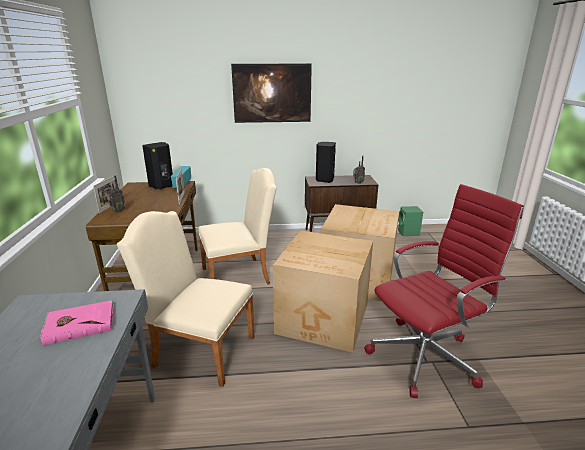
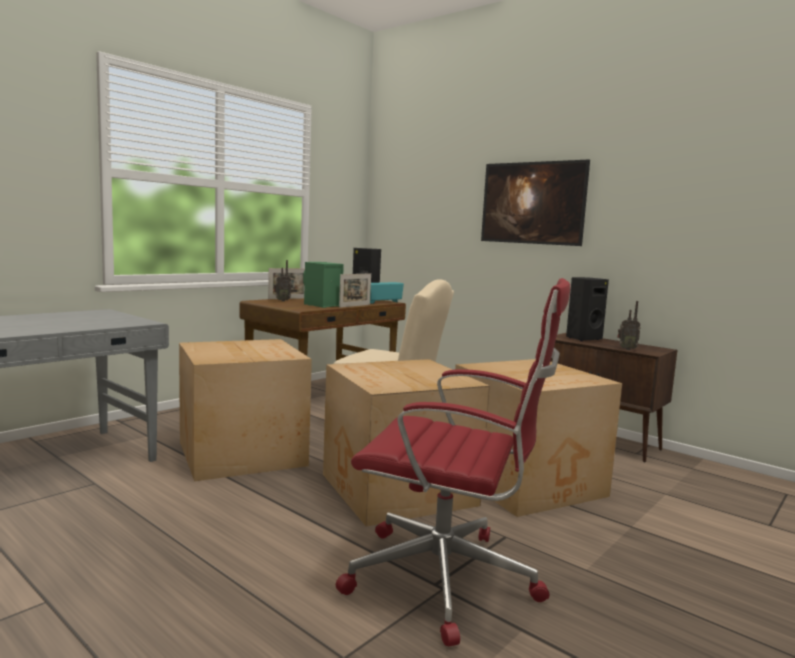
camera: 45 degrees right, 15 degrees down
(79, 324) = (92, 321): pink book -> none
(199, 349) = (243, 452): beige chair -> cardboard box
(408, 233) = (737, 481): green speaker -> green speaker (321, 305)

